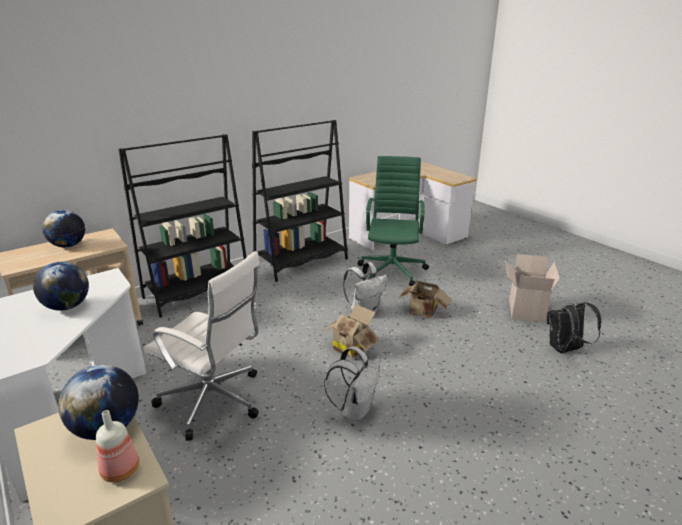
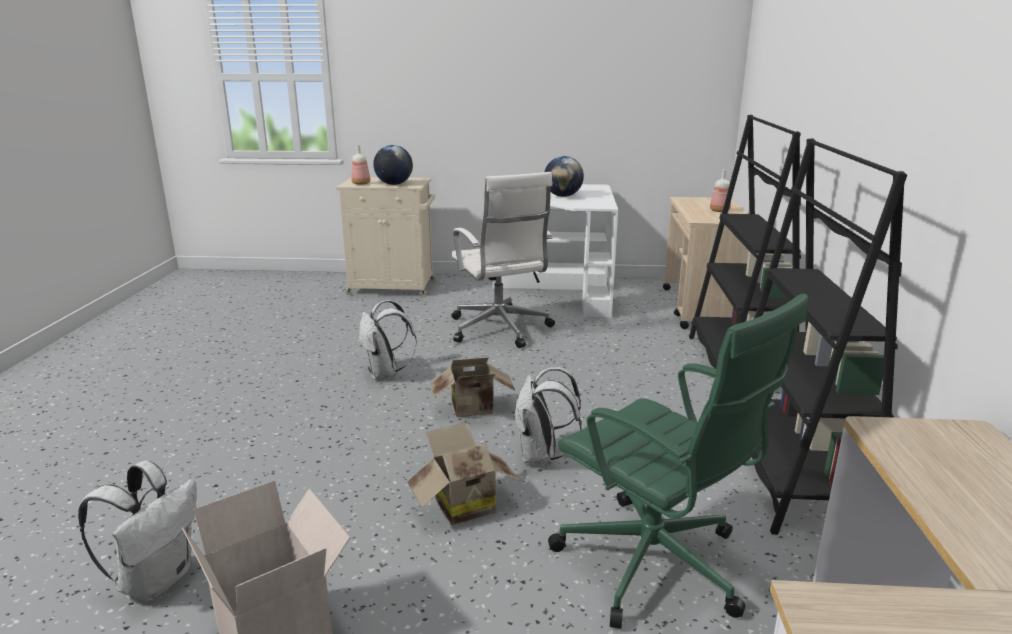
camera: 130 degrees right, 5 degrees down
(68, 245) = (719, 210): globe -> bottle
(214, 401) = (500, 330): white office chair -> white office chair turned 90 degrees counterclockwise
(565, 349) = (157, 579): black backpack -> white backpack

